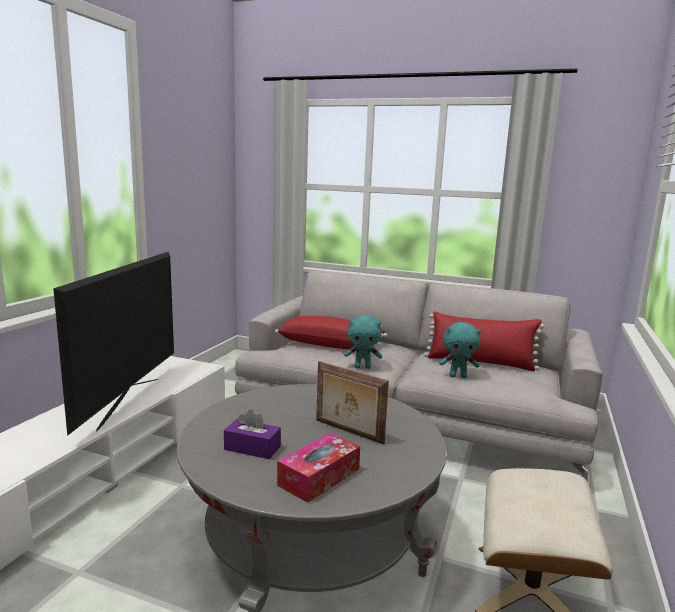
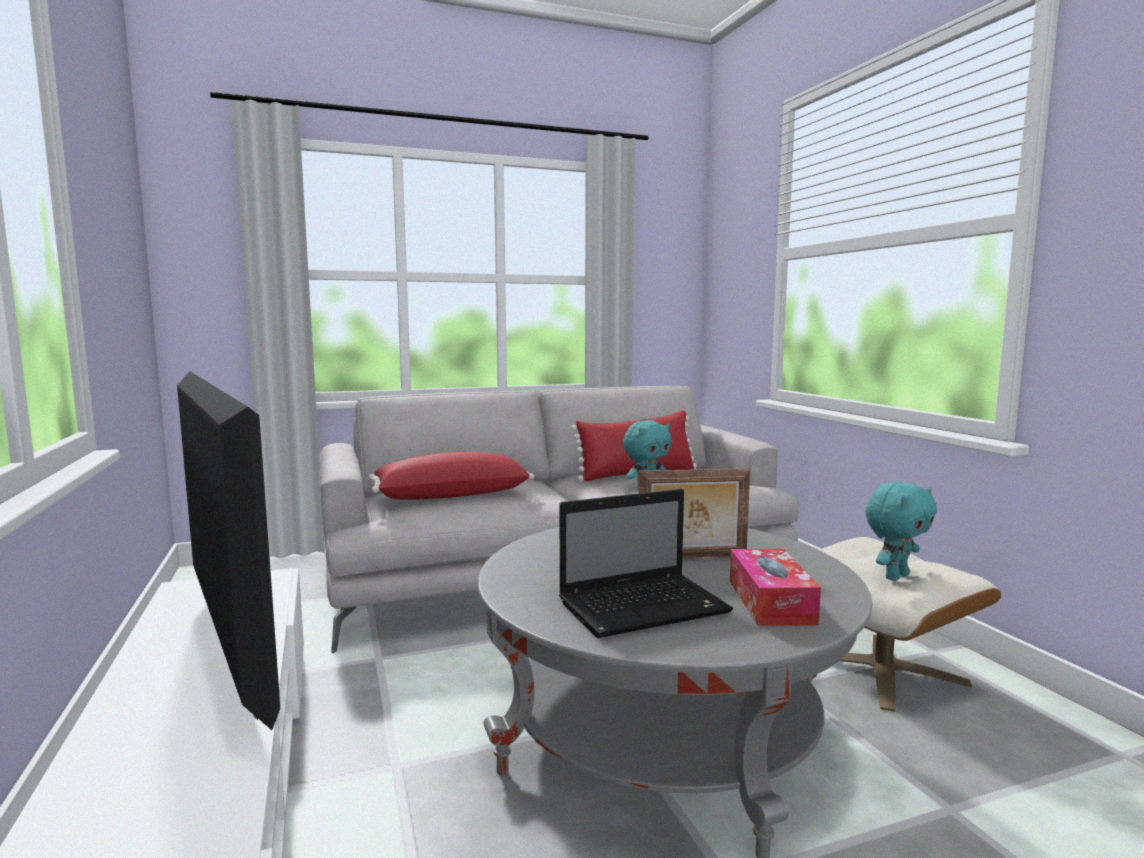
camera: 40 degrees left, 5 degrees down
(252, 448) = (646, 607): purple tissue box -> laptop
(362, 367) = (536, 507): turquoise plush toy -> turquoise plush toy (895, 576)

